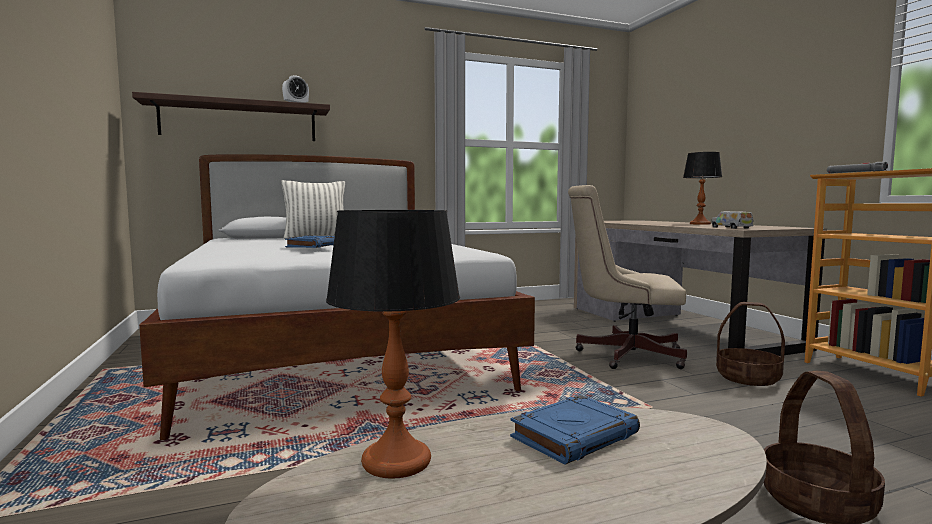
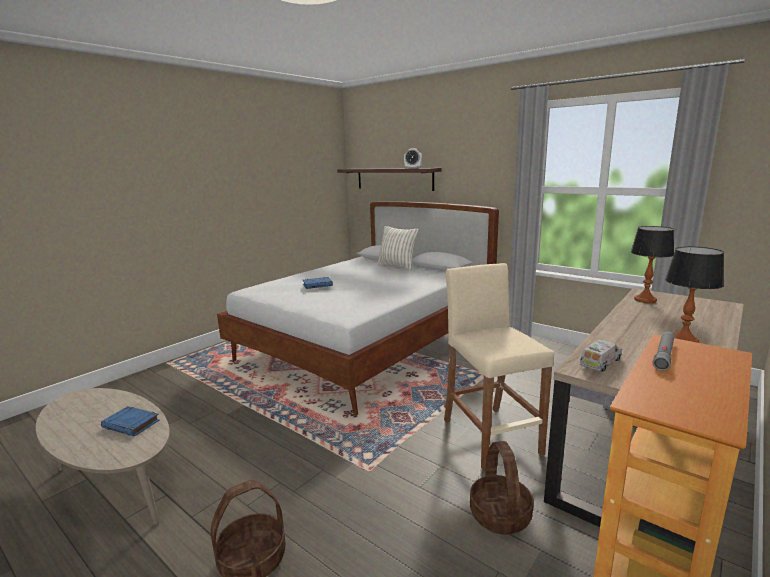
camera: 60 degrees right, 10 degrees up
(397, 461) = (108, 400): table lamp -> table lamp (645, 300)
(623, 354) = (490, 436): beige office chair -> beige stool

